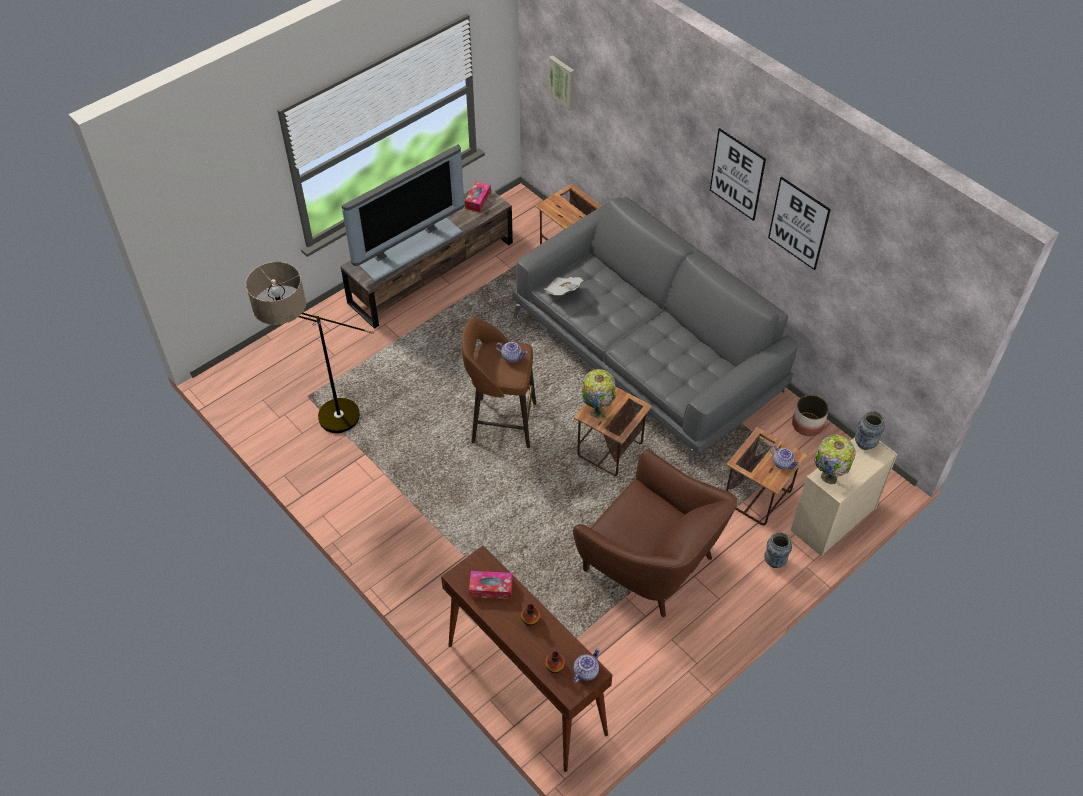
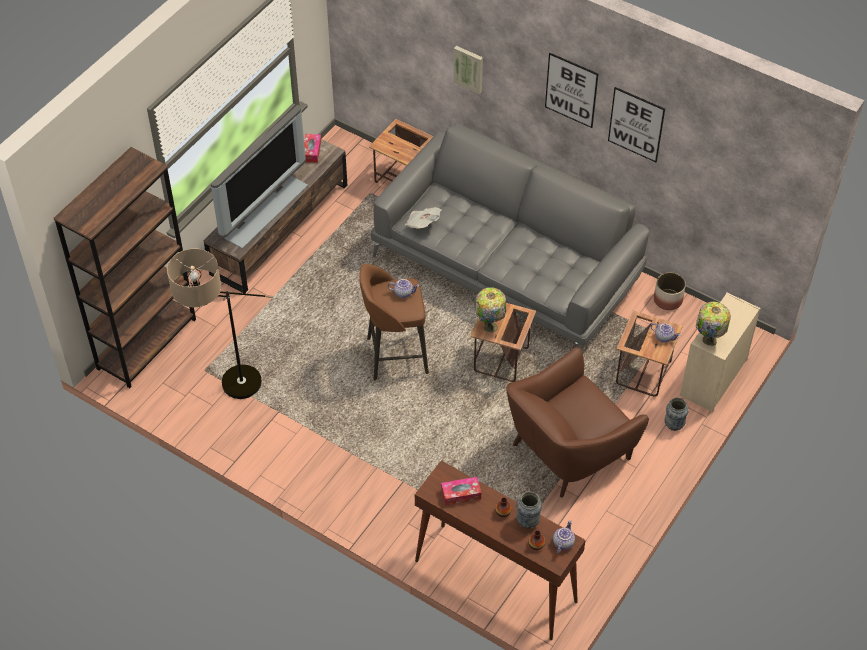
camera: 15 degrees left, 0 degrees up
(262, 358) = (147, 343): none -> brown bookcase
(562, 82) = (379, 28): picture -> picture (469, 68)
(650, 562) = (568, 450): brown armchair -> brown armchair turned 120 degrees clockwise
(865, 443) = (731, 305): vase -> vase (527, 521)

